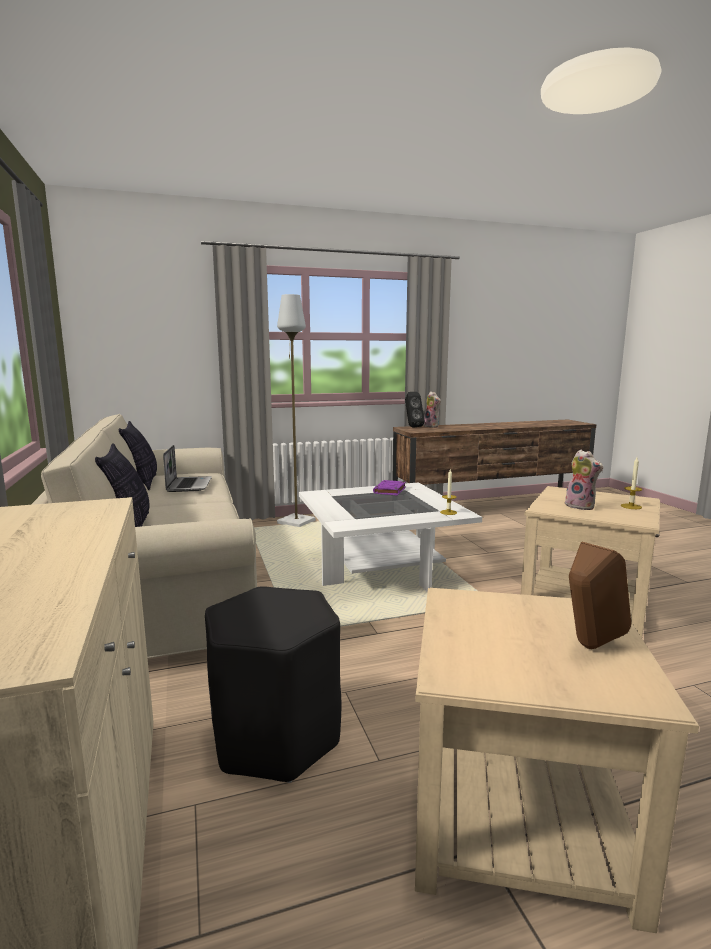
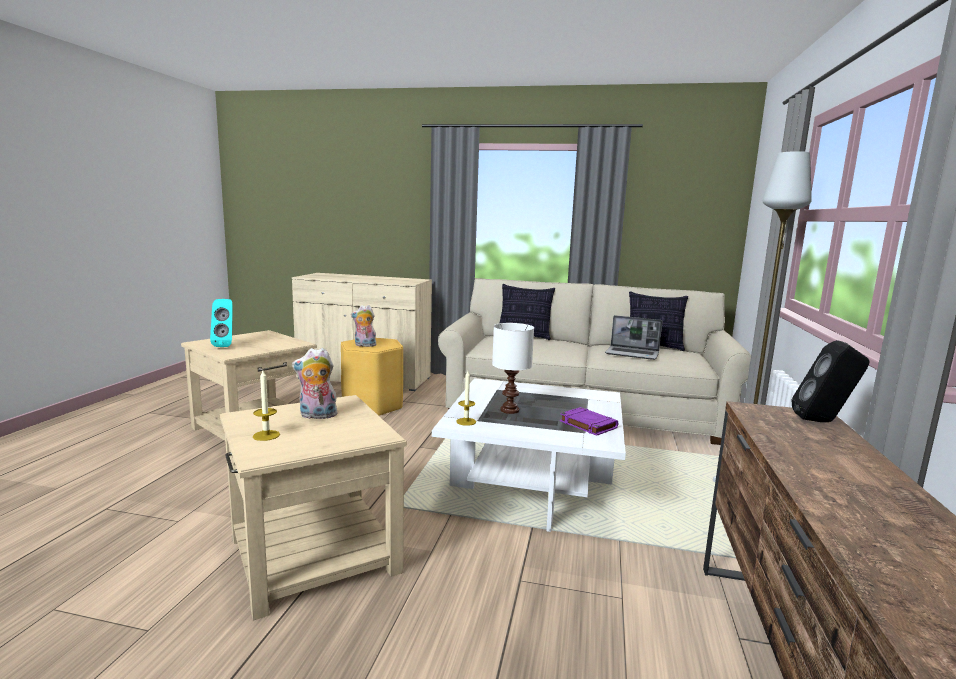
camera: 120 degrees right, 0 degrees up
(275, 736) = (372, 406): black stool -> yellow stool
(400, 507) = (510, 410): none -> white table lamp
(432, 426) = (838, 440): plush toy -> plush toy (364, 345)
(589, 647) = (226, 345): brown speaker -> turquoise speaker

